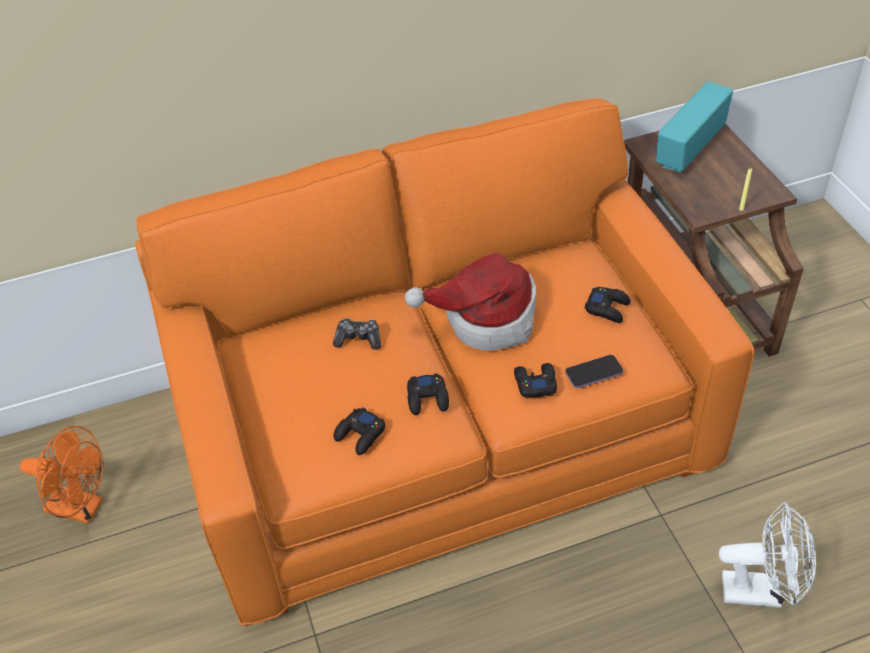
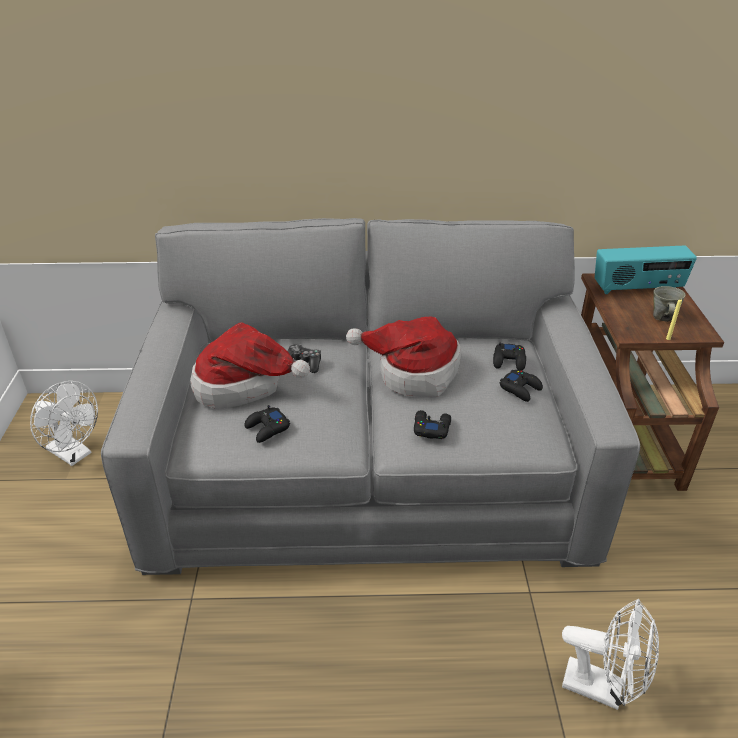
camera: 15 degrees right, 10 degrees down
(83, 508) = (74, 454): orange fan -> white fan
(307, 387) = (245, 386): none -> hat
(428, 398) = (336, 416): black game controller -> black game controller (509, 361)
(442, 427) = (369, 471): orange sofa -> grey sofa
(594, 373) = (486, 433): phone -> none
(689, 148) = (638, 289): radio -> radio turned 150 degrees counterclockwise
(727, 181) = (663, 317): none -> grey mug

